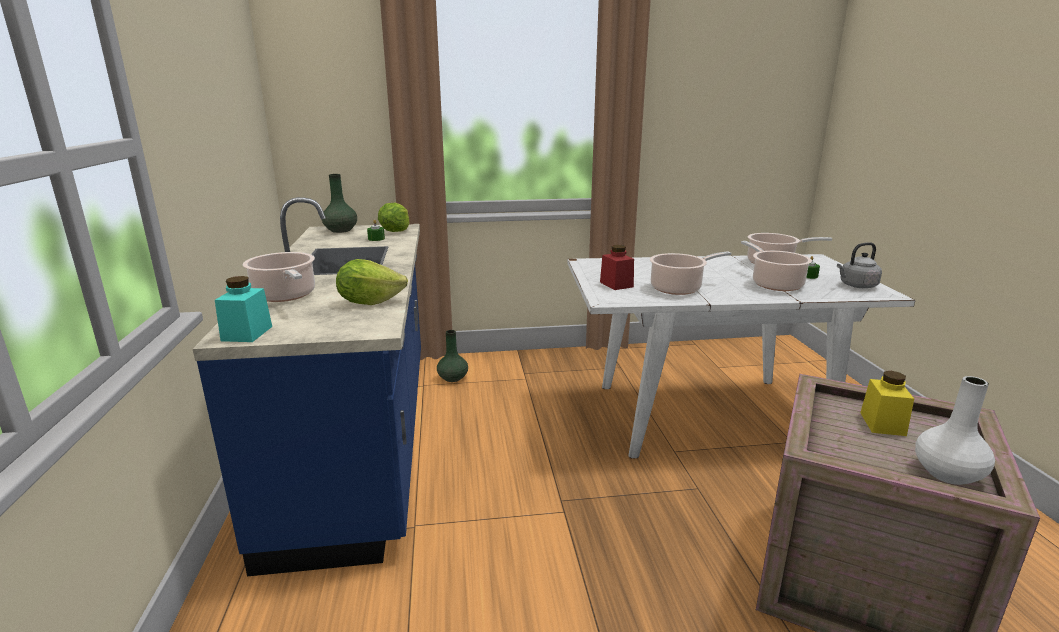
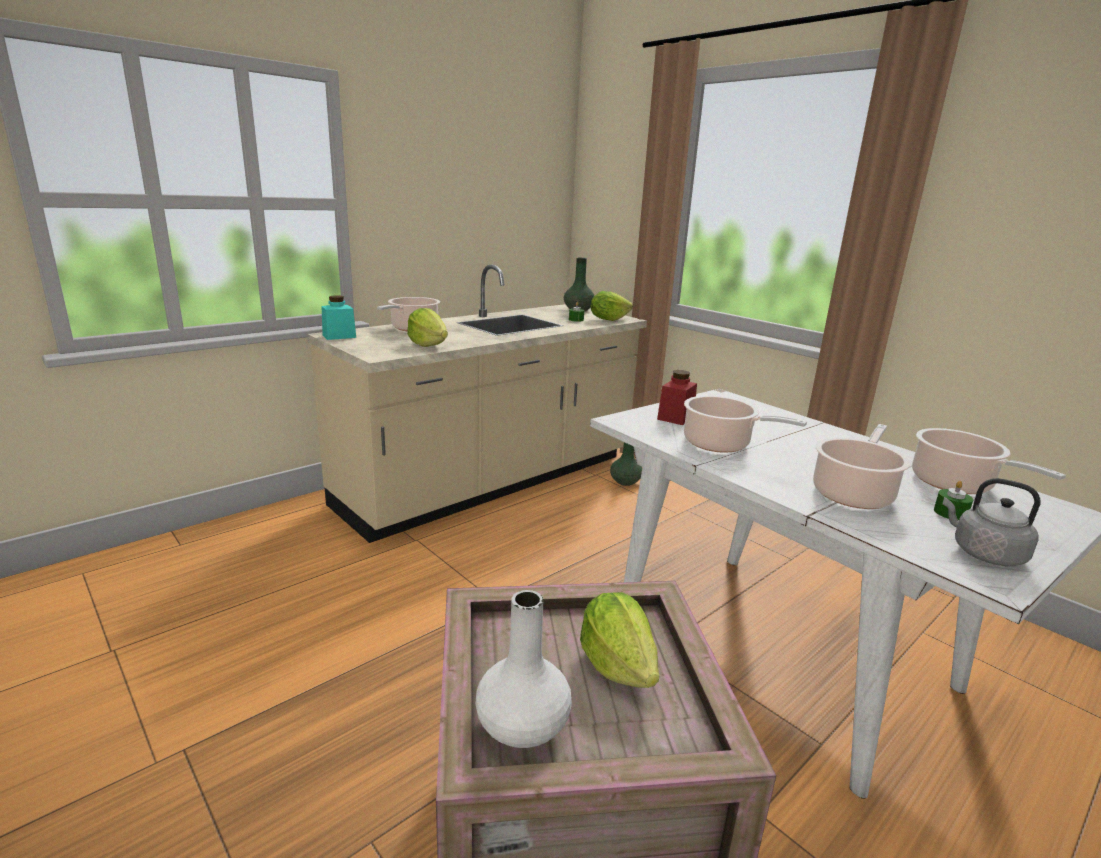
camera: 55 degrees right, 0 degrees up
(362, 440) = (492, 482): blue counter -> beige counter
(882, 424) = (617, 665): yellow jar -> lettuce

